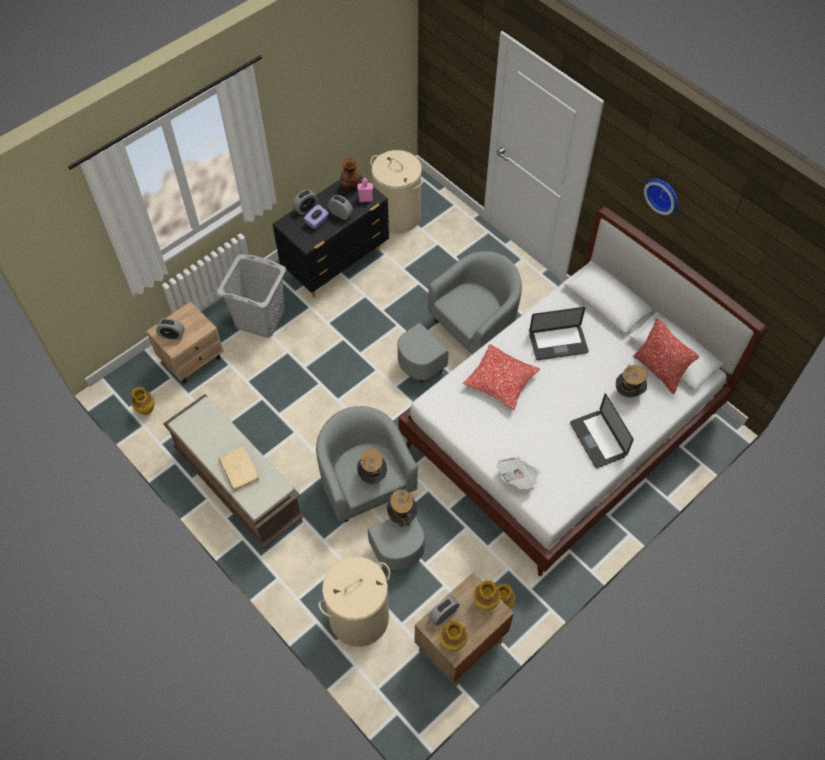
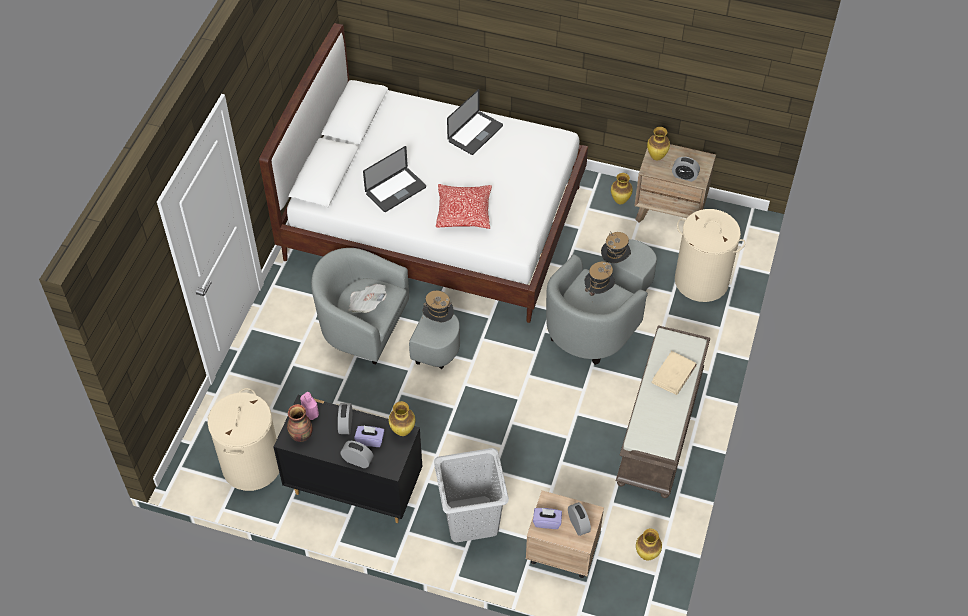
camera: 120 degrees left, 5 degrees down
(190, 318) = (547, 522): none -> purple tissue box
(452, 643) = (701, 162): vase -> vase (403, 431)
(518, 478) = (547, 167): newspaper -> newspaper (367, 304)
(558, 343) = (396, 190): laptop -> laptop turned 90 degrees clockwise
(628, 393) = (416, 131): hat -> hat (438, 320)
(659, 370) = (379, 120): pillow -> none
(663, 194) = (270, 72): wall clock -> none

